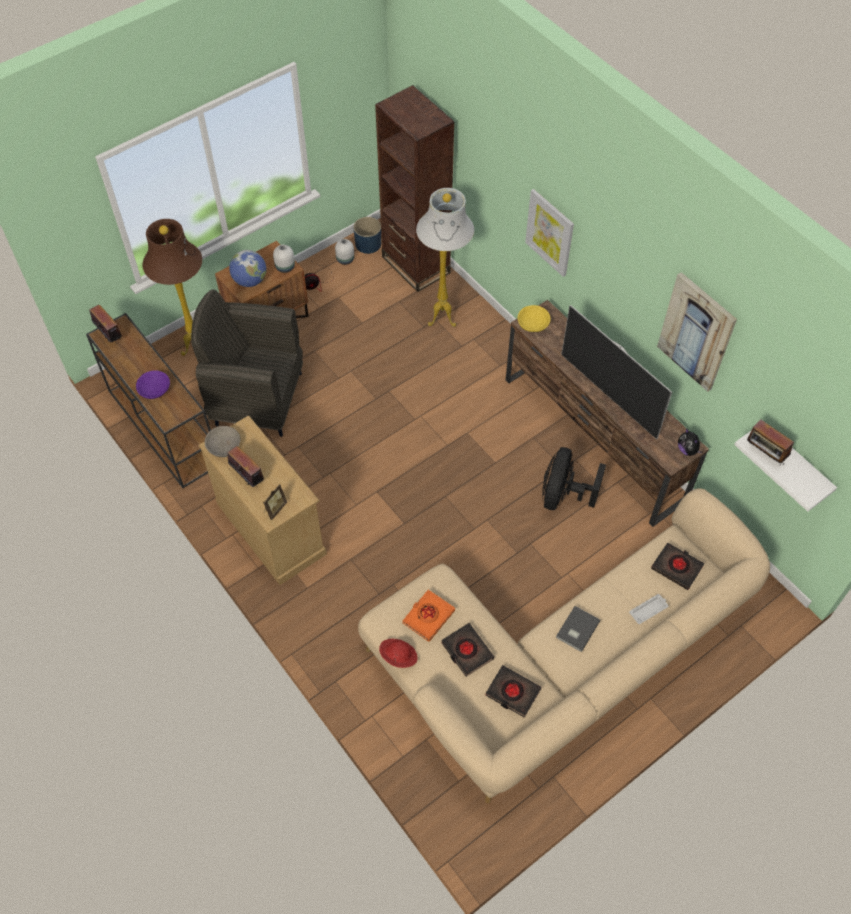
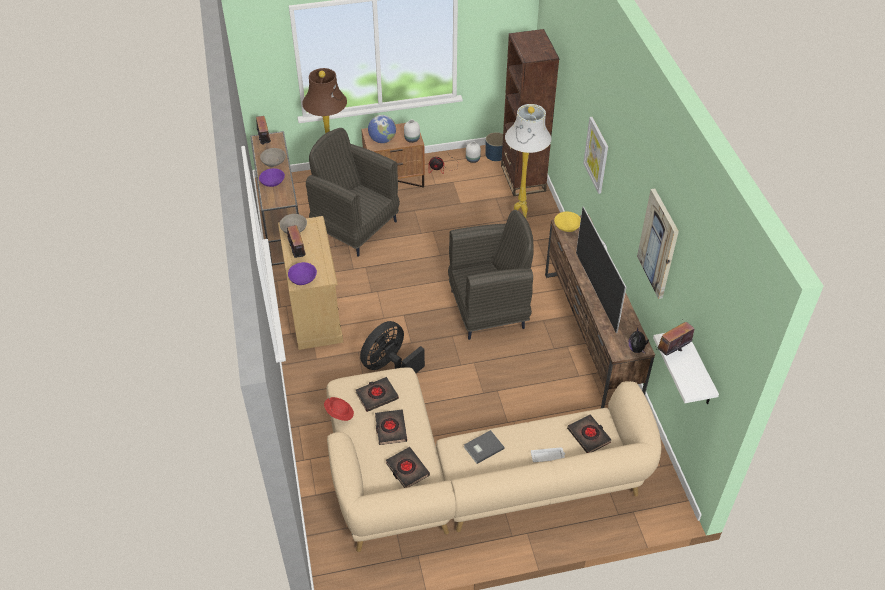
camera: 25 degrees right, 10 degrees down
(138, 360) = (273, 161): none -> grey bowl
(274, 509) = (303, 278): picture frame -> purple bowl
(428, 617) = (377, 396): orange book -> black book
(468, 447) = (489, 309): none -> grey armchair
(563, 495) = (543, 367): black fan -> black fan (389, 365)
(764, 454) = (672, 351): radio -> radio turned 75 degrees clockwise

